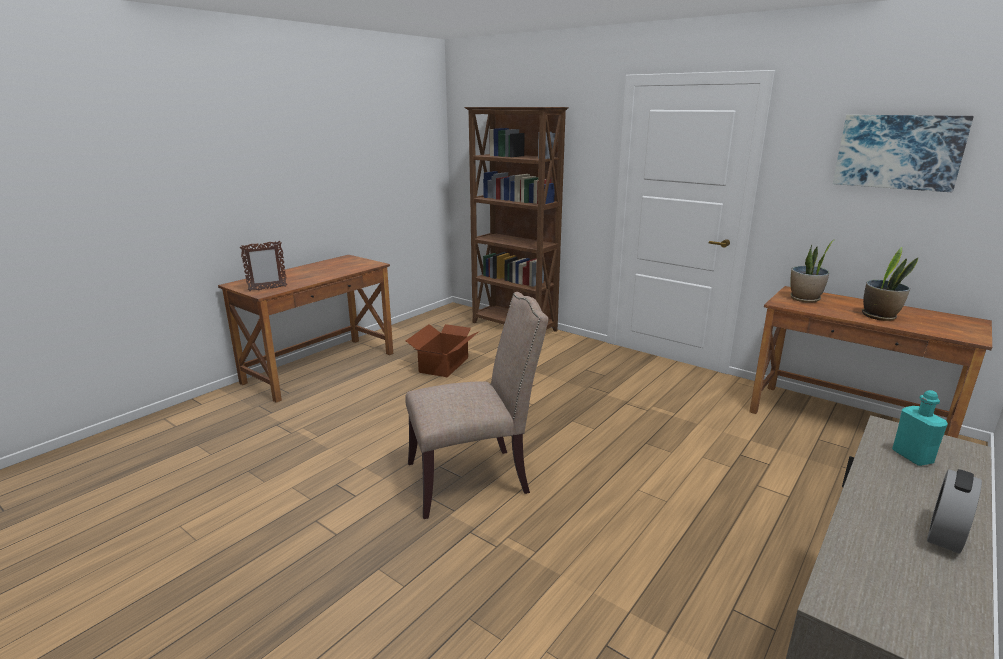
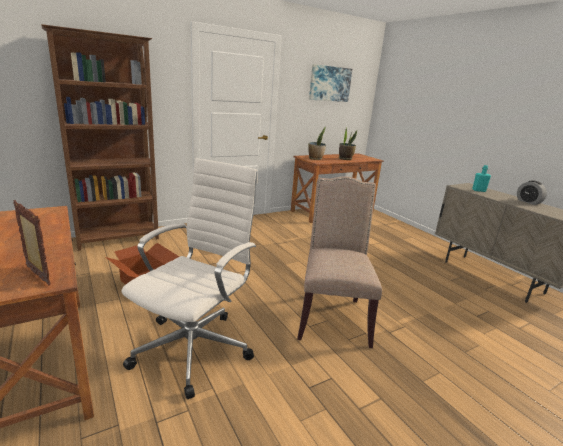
camera: 70 degrees left, 0 degrees up
(267, 289) = (37, 276): picture frame -> picture frame turned 45 degrees counterclockwise
(366, 414) = (195, 347): none -> white office chair

